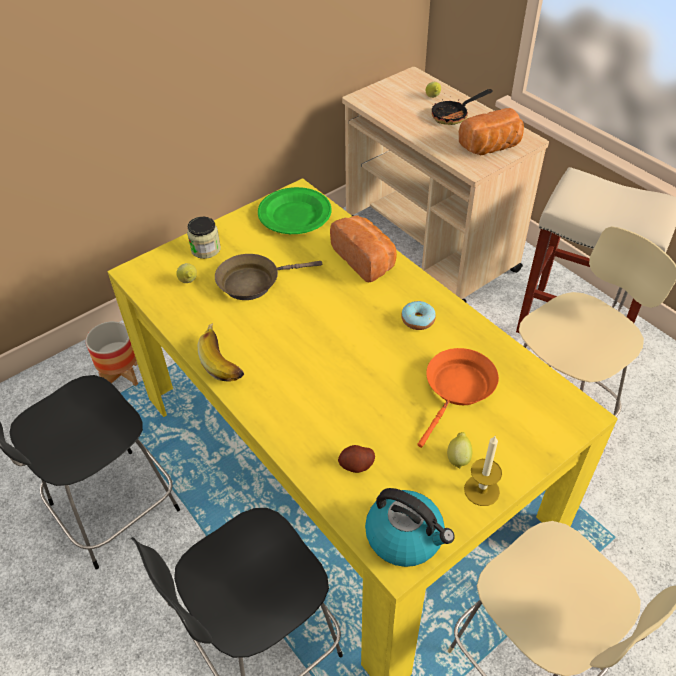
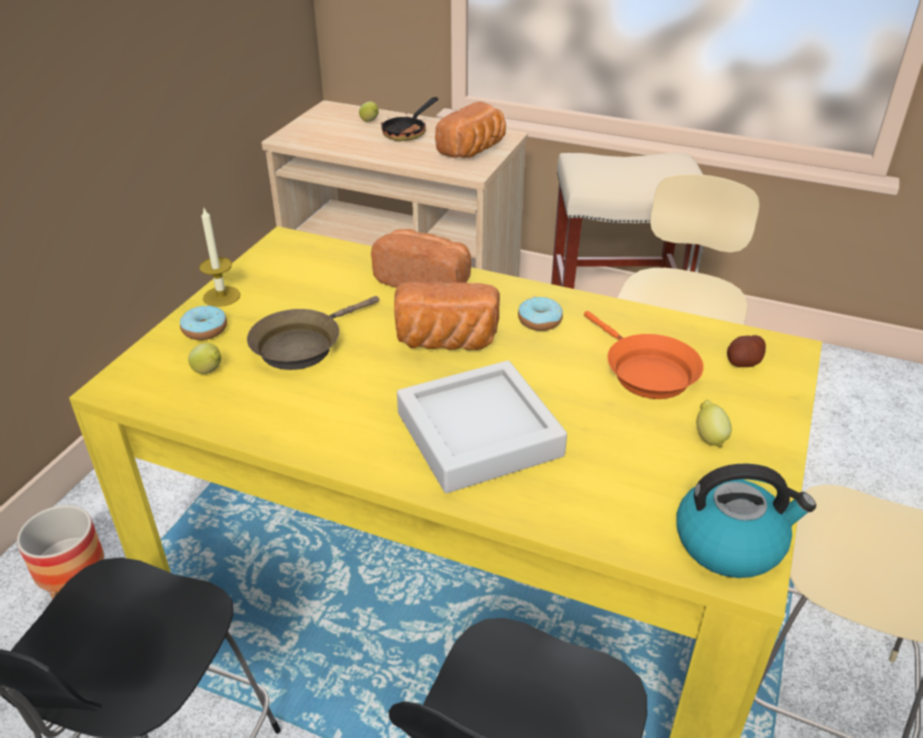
camera: 30 degrees left, 10 degrees down
(205, 249) = (205, 330): jar -> donut
(225, 360) = (335, 441): banana -> none
(295, 215) = (299, 263): green plate -> none
(311, 391) = (479, 434): none -> grey tray
(342, 313) = (445, 342): none -> bread
(356, 465) = (605, 491): potato -> potato (743, 363)
(458, 389) = (645, 372): orange frying pan -> orange frying pan turned 150 degrees clockwise
(481, 490) = (763, 459): candle -> candle (221, 296)

